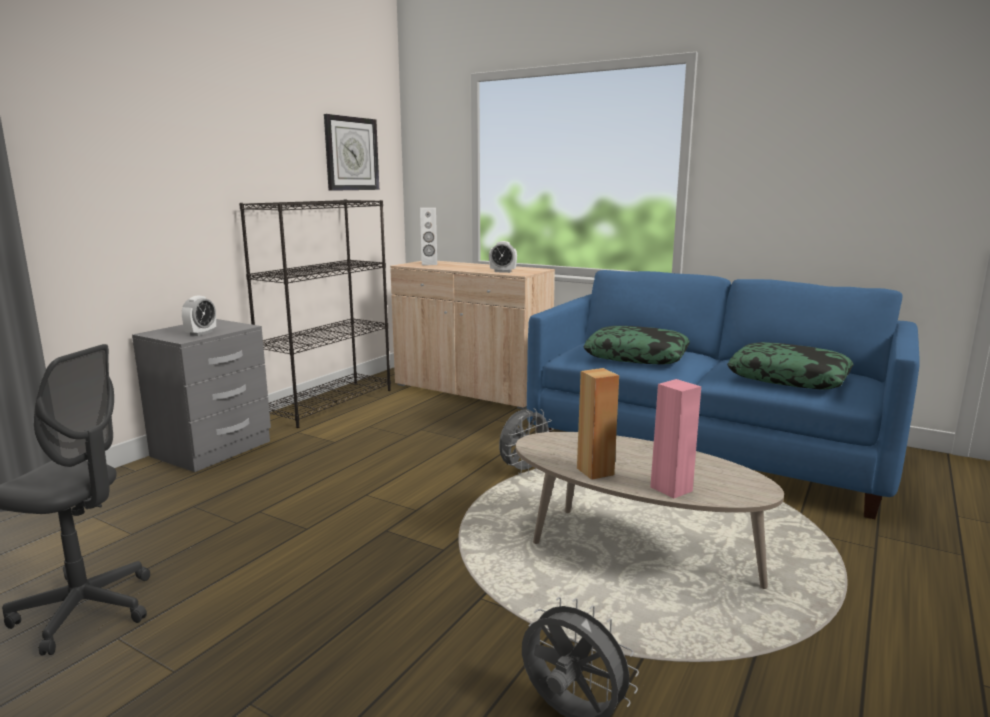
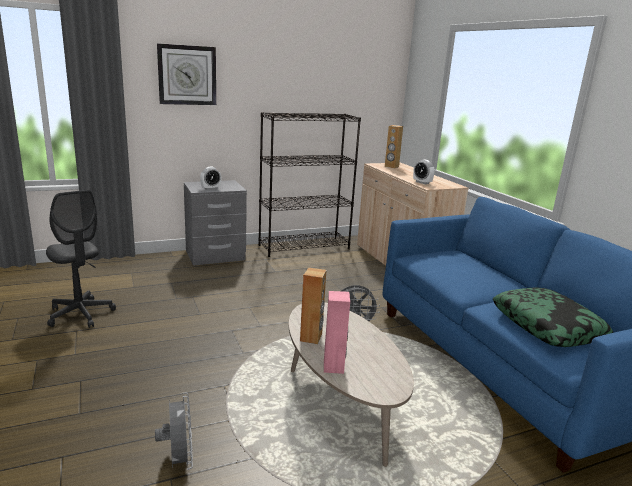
camera: 35 degrees right, 5 degrees up
(351, 154) = (357, 81): wall clock -> wall clock (187, 75)
(429, 264) = (391, 166): white speaker -> brown speaker
(637, 356) = (458, 271): pillow -> none

